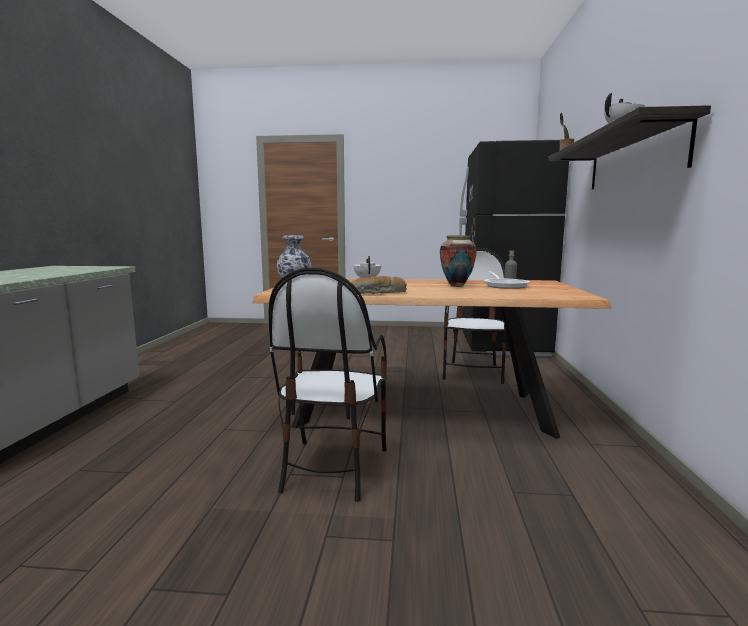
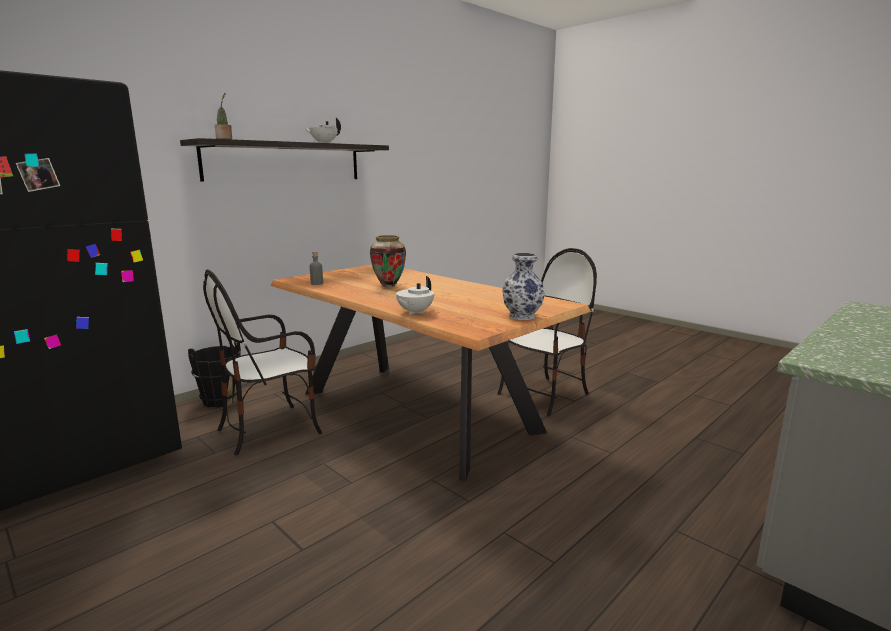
camera: 140 degrees left, 5 degrees up
(378, 293) = (483, 288): bread -> none
(505, 286) = (355, 280): frying pan -> none
(551, 373) = (220, 400): none -> black bucket

